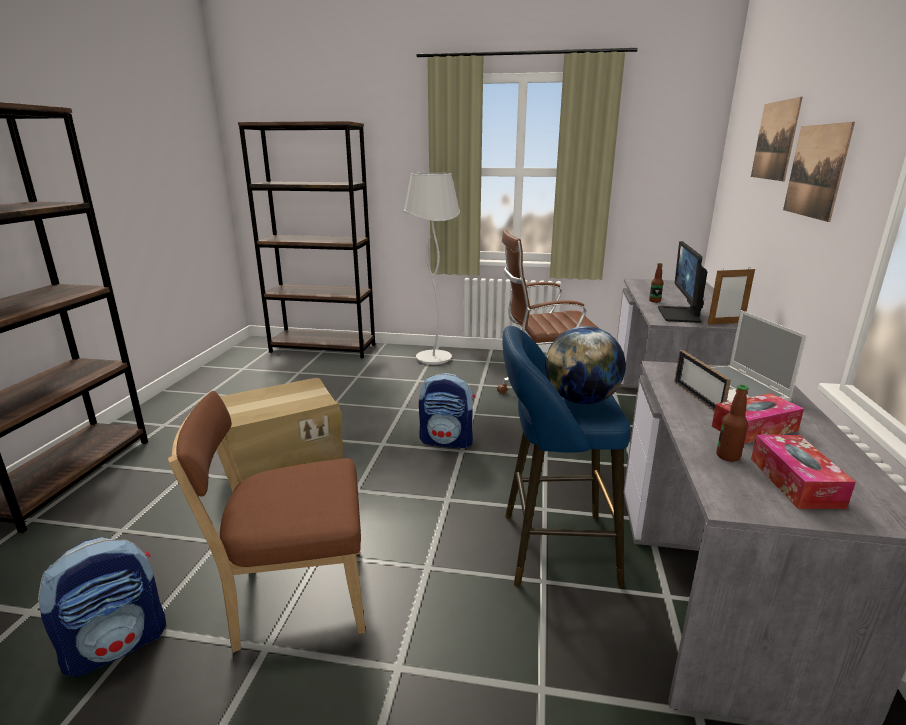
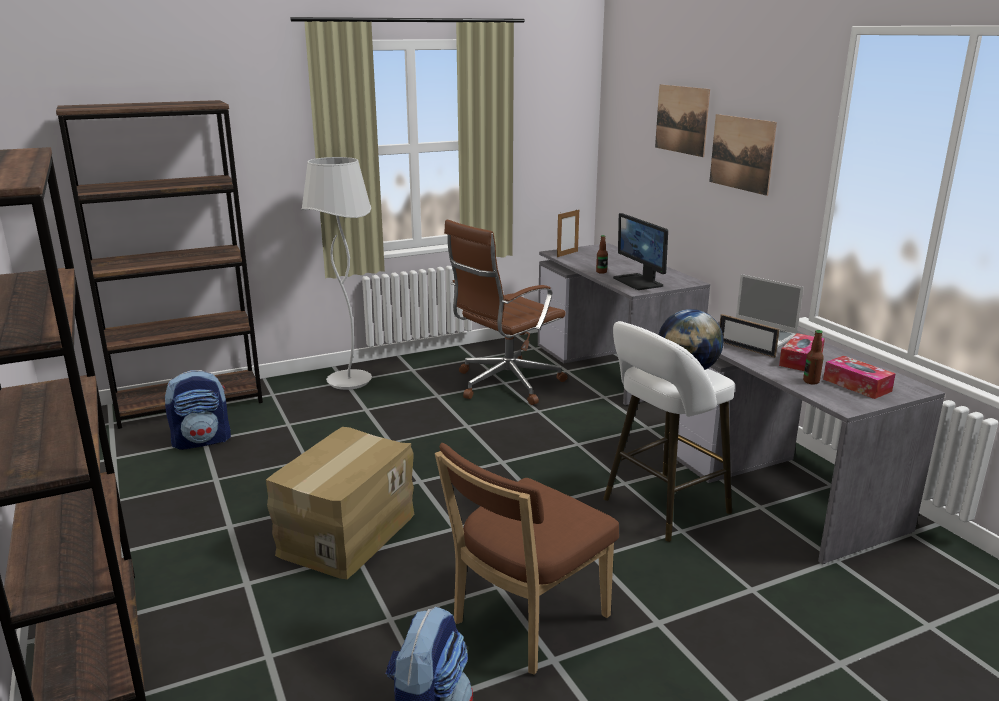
camera: 35 degrees left, 0 degrees up
(447, 441) = (477, 458): backpack -> backpack (202, 441)
(551, 548) = (661, 508): blue stool -> white stool
(725, 323) = (680, 283): picture frame -> picture frame (567, 254)

